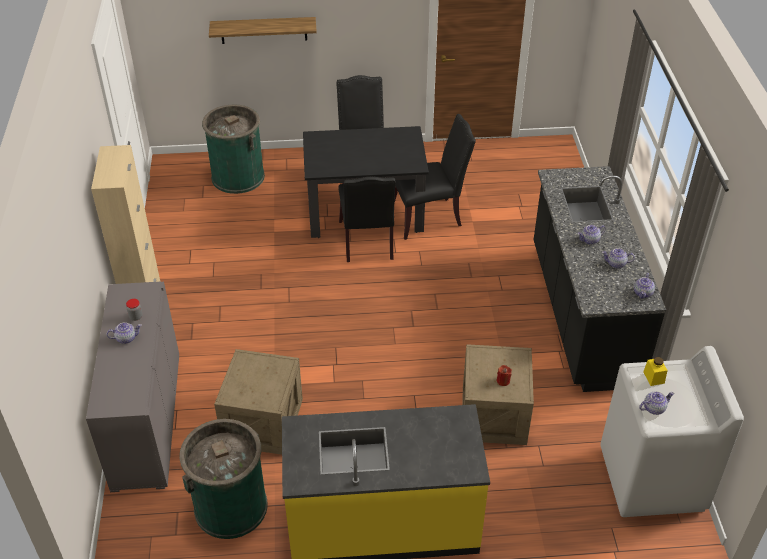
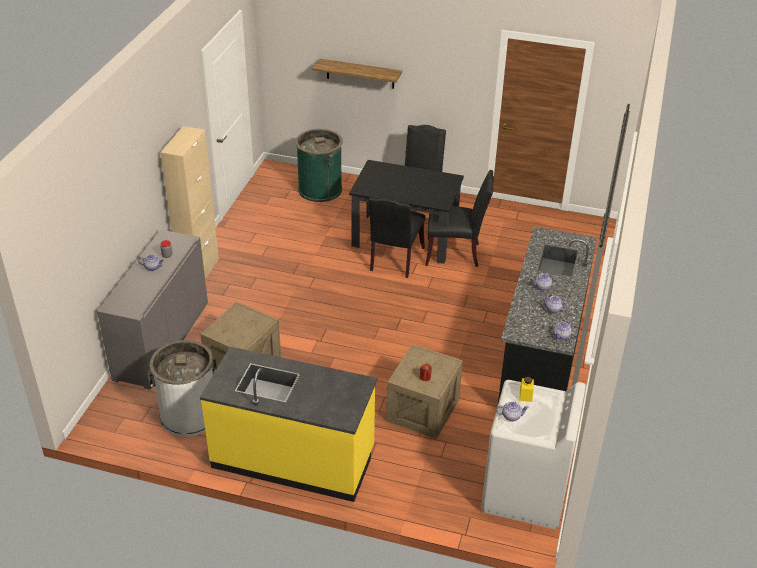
camera: 20 degrees right, 5 degrees down
(230, 506) = (189, 415): green trash can -> white trash can

